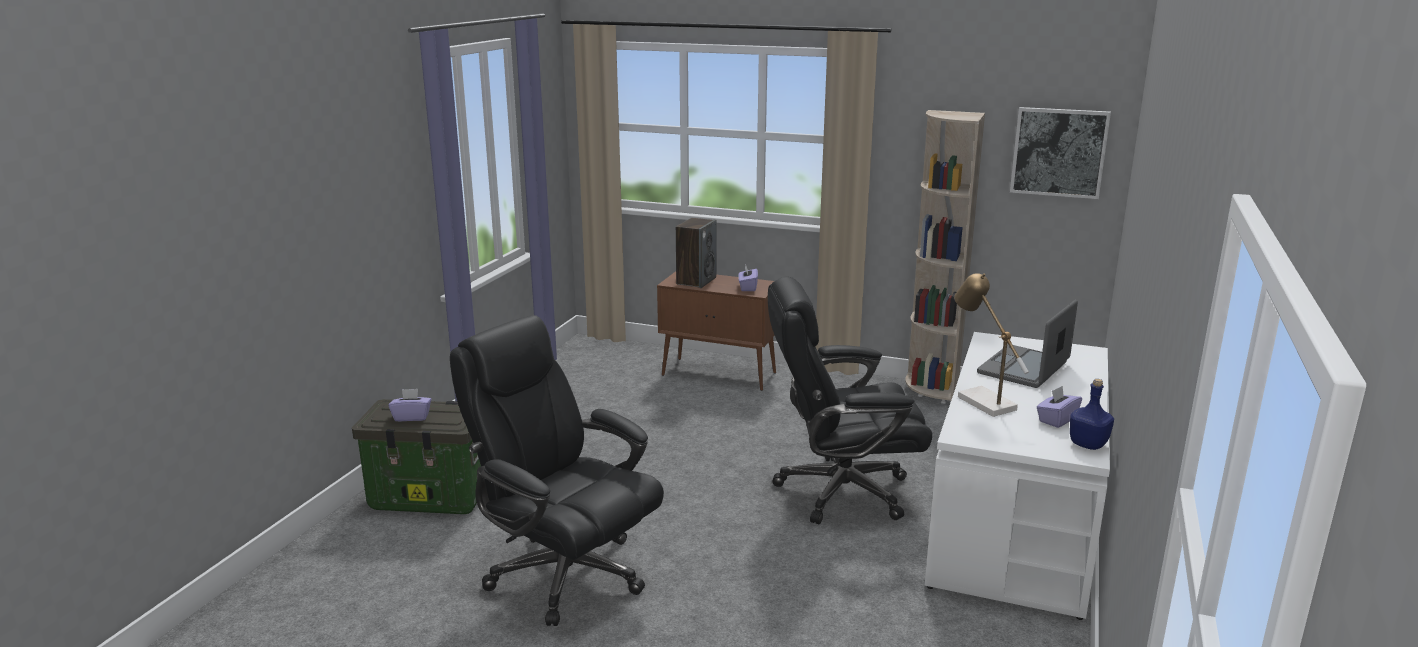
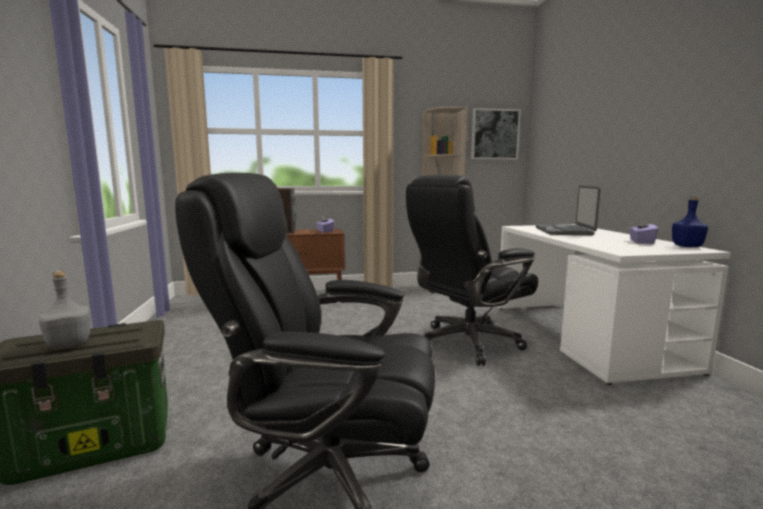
camera: 30 degrees left, 10 degrees down
(412, 417) = (68, 344): purple tissue box -> grey bottle
(980, 401) = (584, 241): table lamp -> none

